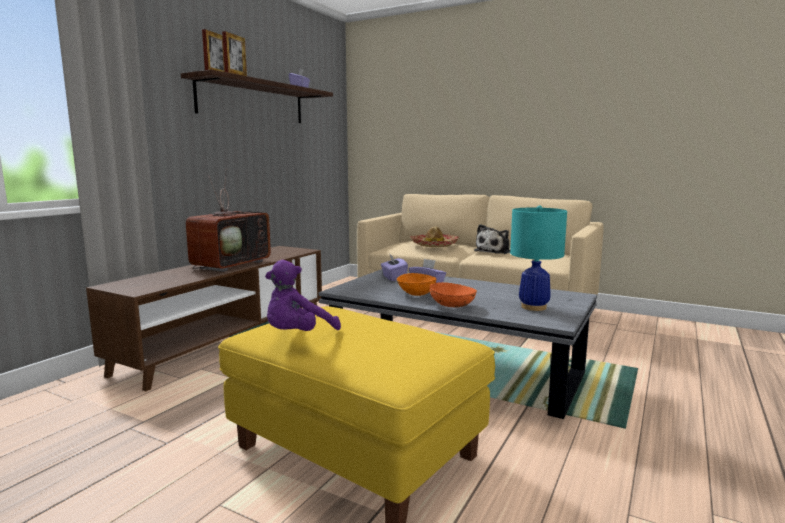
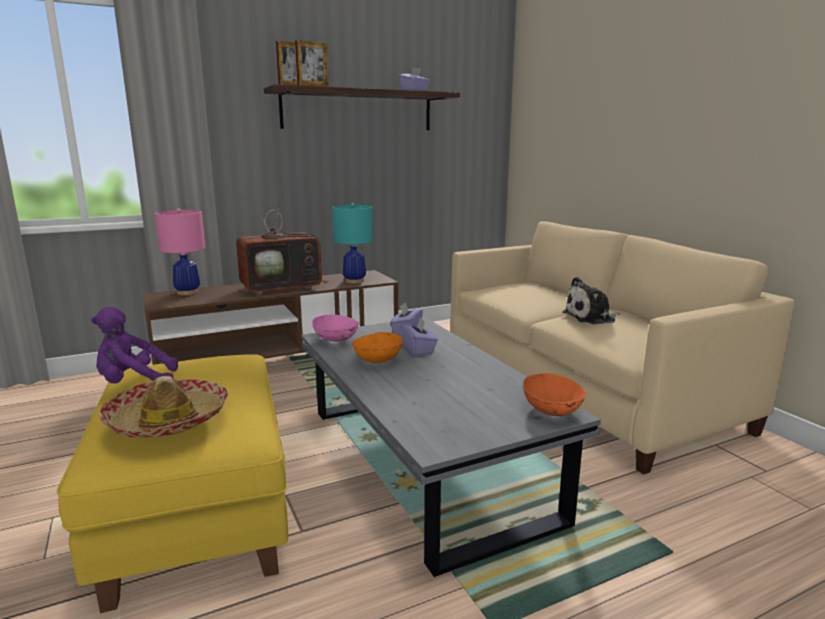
camera: 35 degrees right, 5 degrees up
(140, 279) = (187, 292): none -> pink table lamp
(355, 290) = (336, 339): none -> pink bowl
(434, 245) = (532, 295): hat -> hat (168, 420)
(453, 306) = (377, 386): orange bowl -> orange bowl (553, 411)
(533, 307) = (462, 414): turquoise table lamp -> turquoise table lamp (354, 281)

